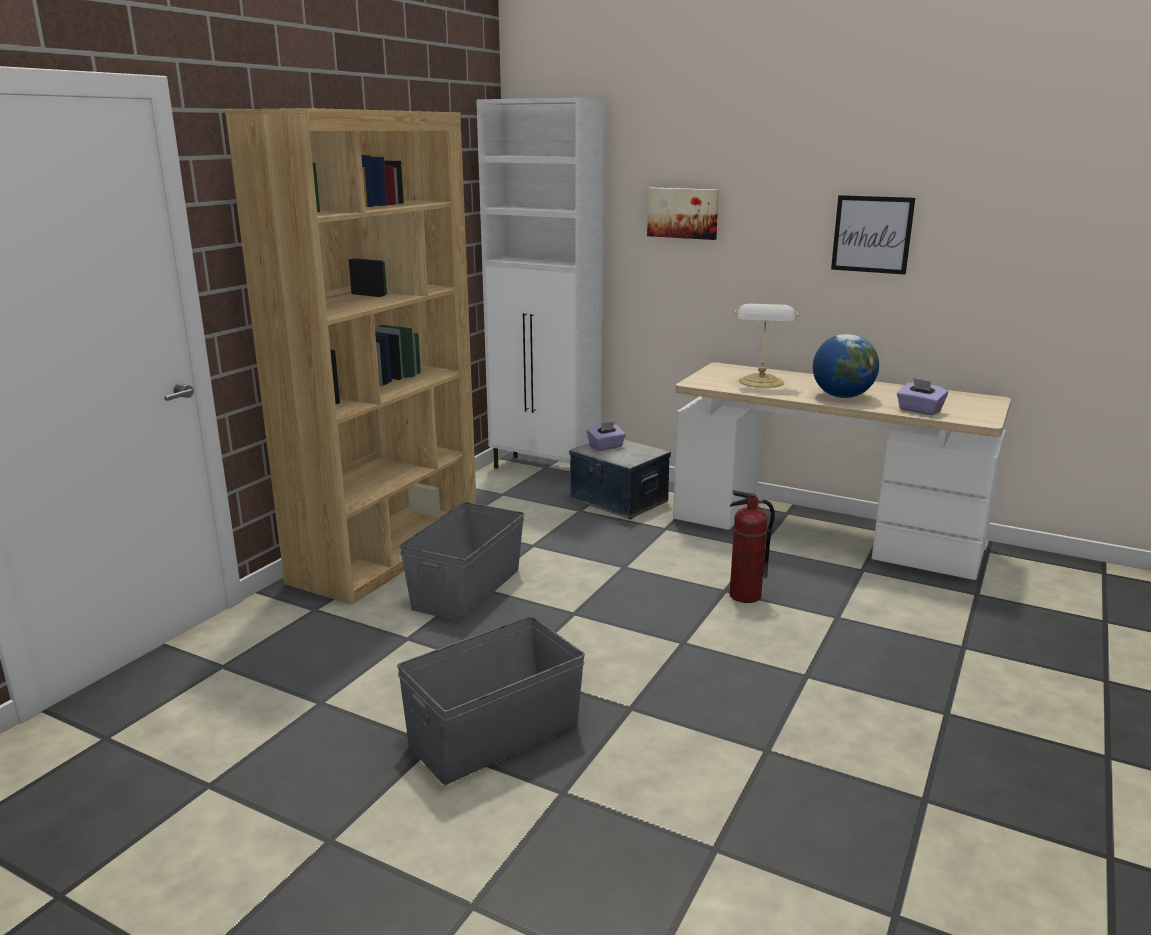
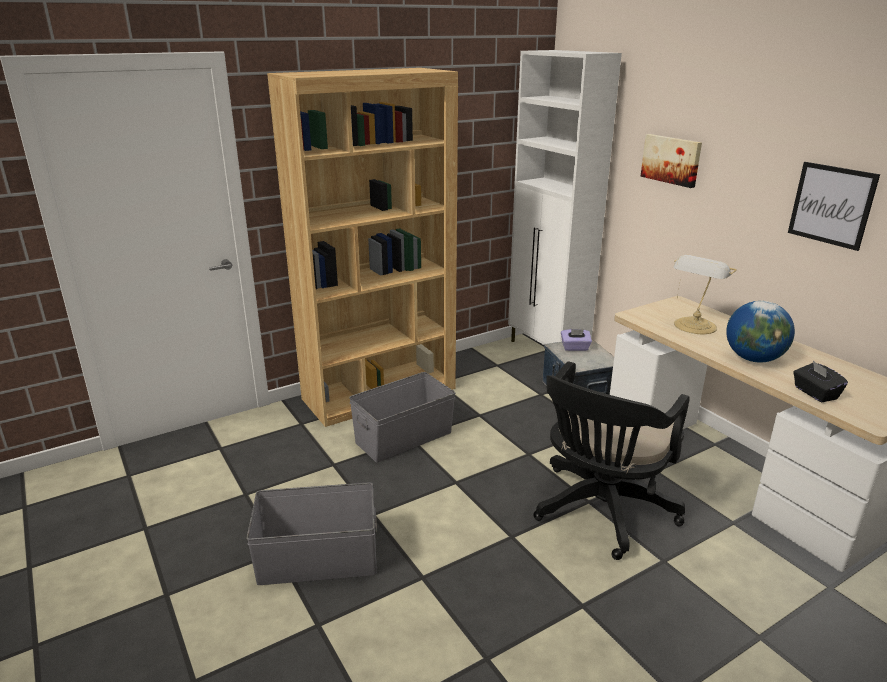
camera: 30 degrees right, 5 degrees up
(745, 596) = (600, 512): fire extinguisher -> black office chair
(919, 410) = (815, 393): purple tissue box -> black tissue box

